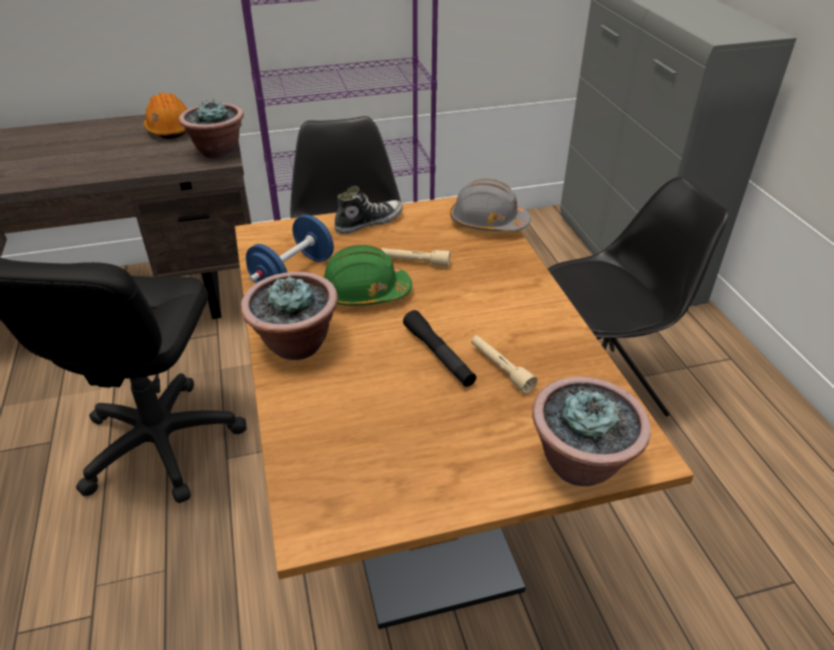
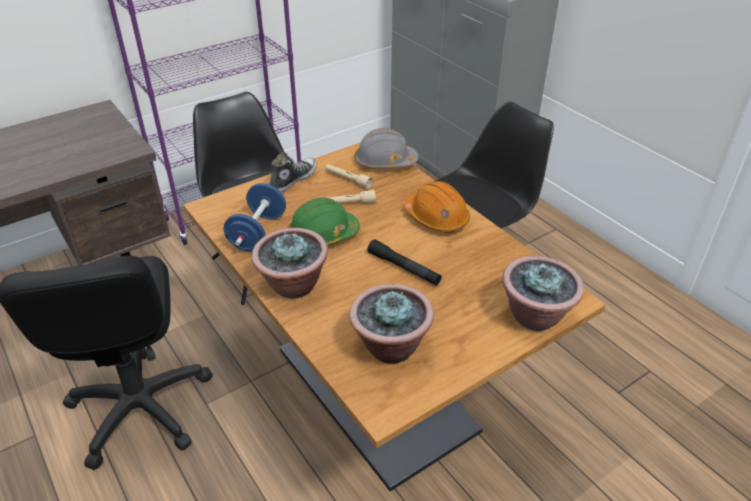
camera: 20 degrees left, 0 degrees up
(170, 129) = (64, 130): orange hard hat -> orange hard hat (436, 218)
(217, 151) = (124, 143): potted plant -> potted plant (390, 347)
(500, 368) = (451, 267): beige flashlight -> beige flashlight (348, 180)

